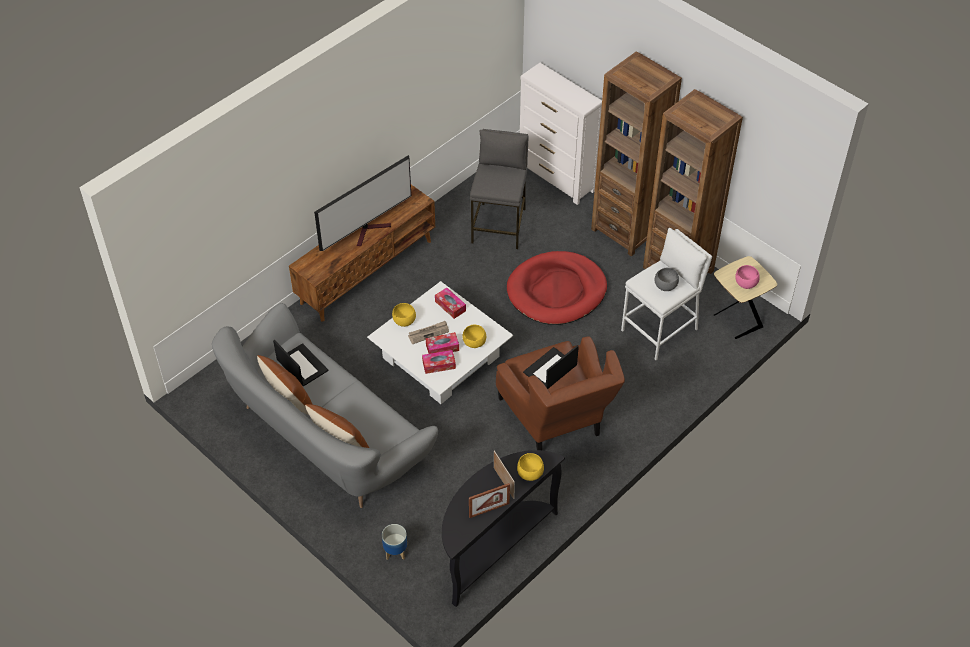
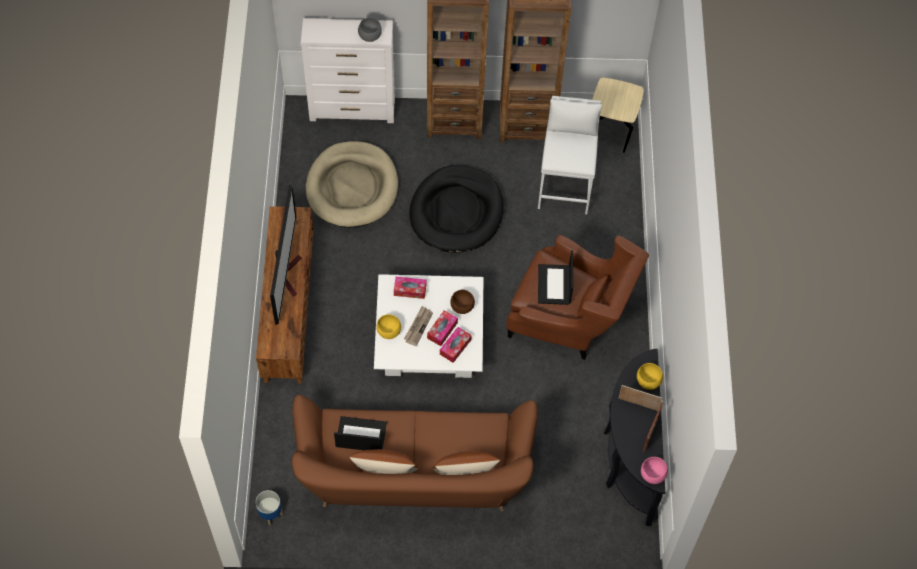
camera: 45 degrees left, 10 degrees up
(325, 437) = (414, 478): grey sofa -> brown sofa
(395, 551) = (565, 522): planter -> planter (270, 514)
(475, 343) = (462, 307): yellow bowl -> brown bowl
(499, 225) = (352, 187): grey stool -> beige dog bed
(556, 291) = (456, 212): red dog bed -> black dog bed
(665, 286) = (575, 150): grey bowl -> grey bowl (369, 36)
(745, 284) = (622, 104): pink bowl -> pink bowl (653, 475)

